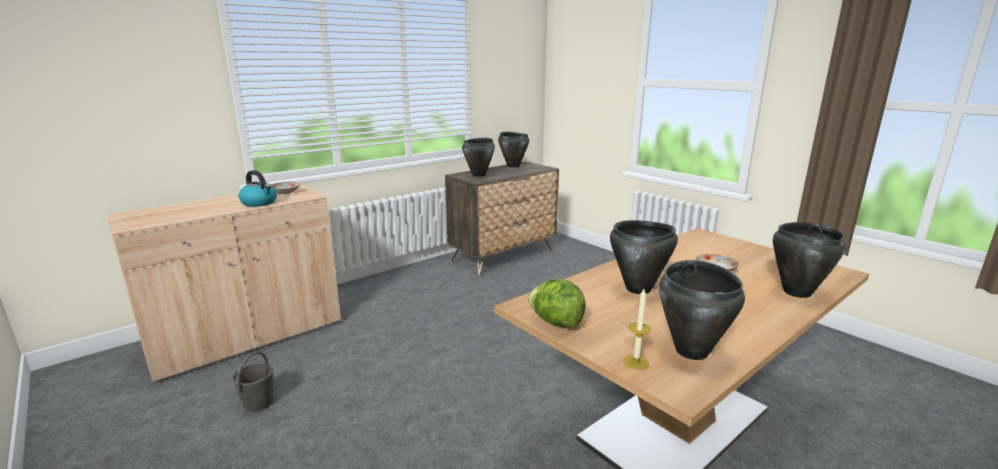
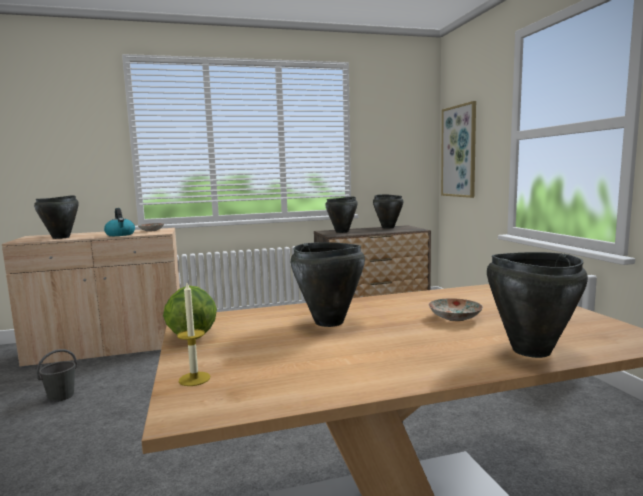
camera: 25 degrees right, 10 degrees down
(572, 87) = (459, 151): none -> picture
(692, 351) = (274, 381): black cooking pot -> black cooking pot (61, 237)

